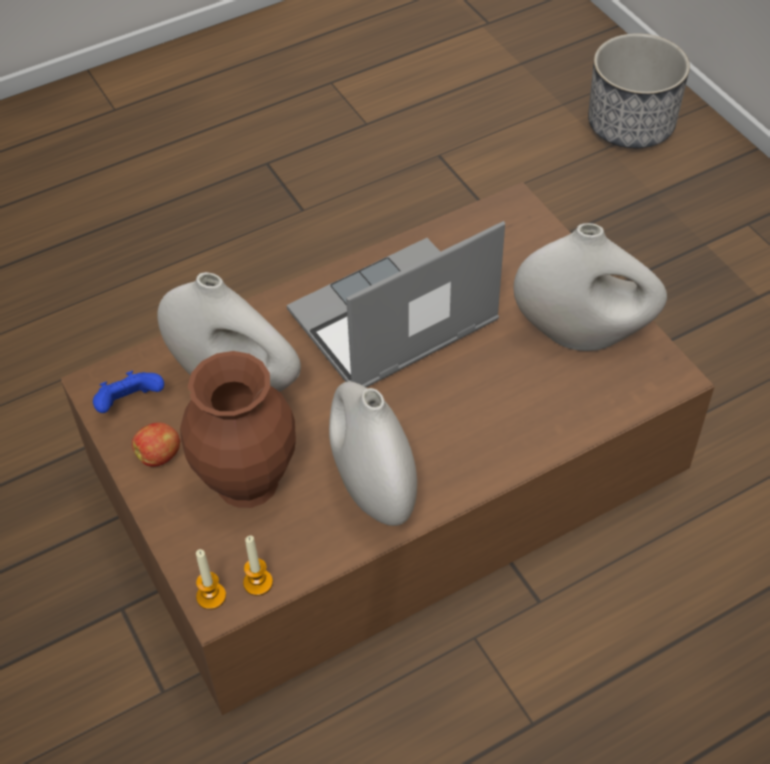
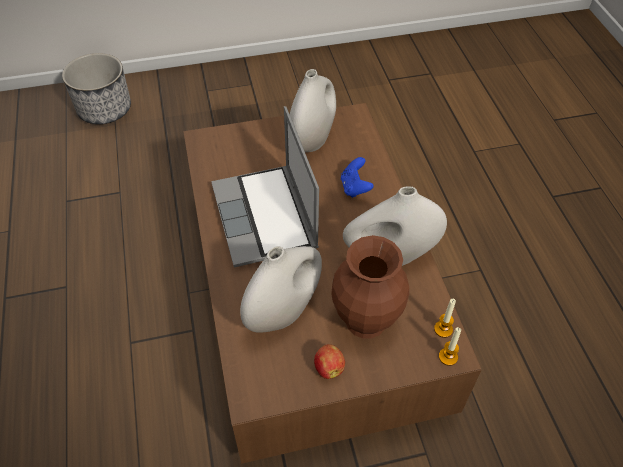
camera: 75 degrees left, 0 degrees up
(130, 404) = (276, 379): blue game controller -> blue game controller (355, 187)

